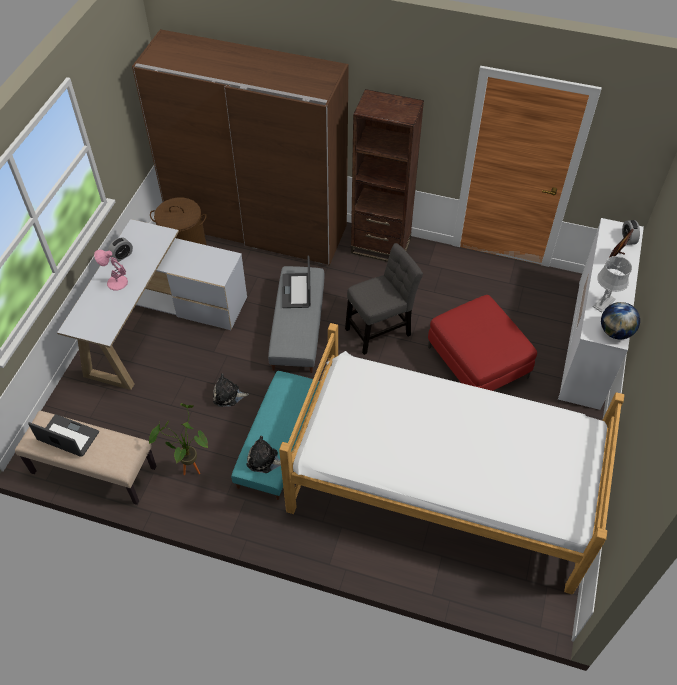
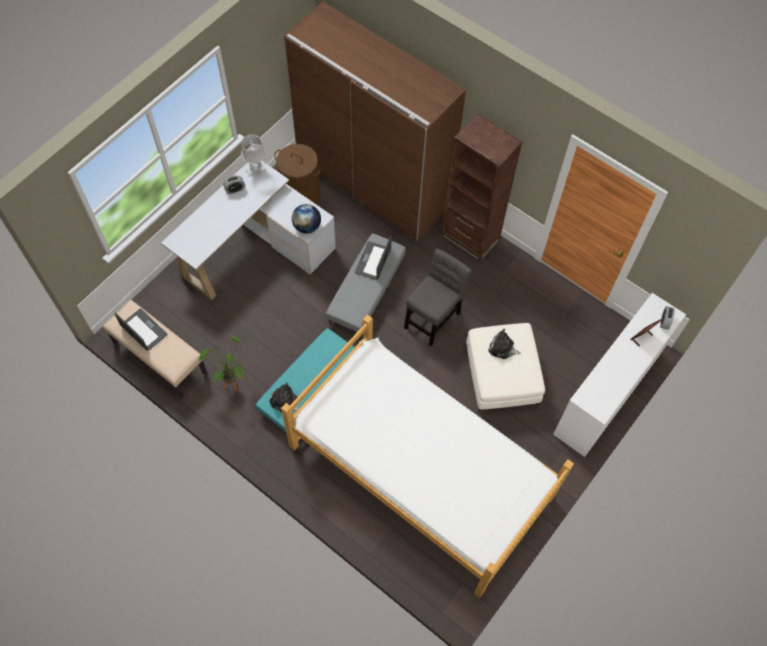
camera: 20 degrees right, 10 degrees up
(116, 282) = (221, 213): pink table lamp -> none
(228, 395) = (285, 332): plush toy -> plush toy (502, 348)
(380, 330) = (433, 317): grey chair -> grey chair turned 45 degrees counterclockwise
(477, 362) = (501, 376): red ottoman -> white ottoman
(604, 303) = (608, 374): grey table lamp -> grey table lamp (256, 170)
(615, 332) = (603, 405): globe -> globe (307, 226)

